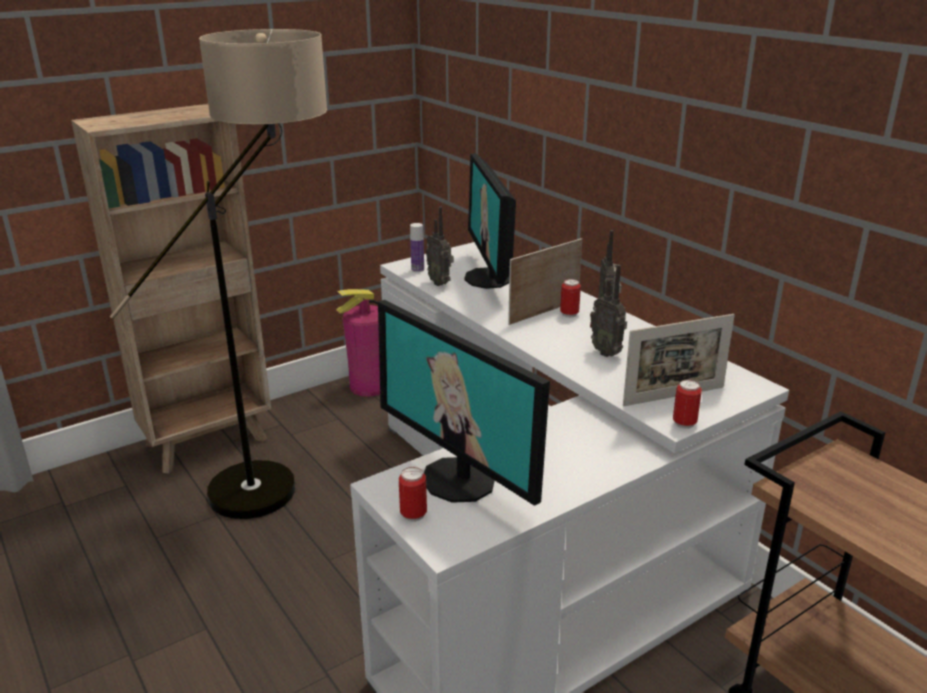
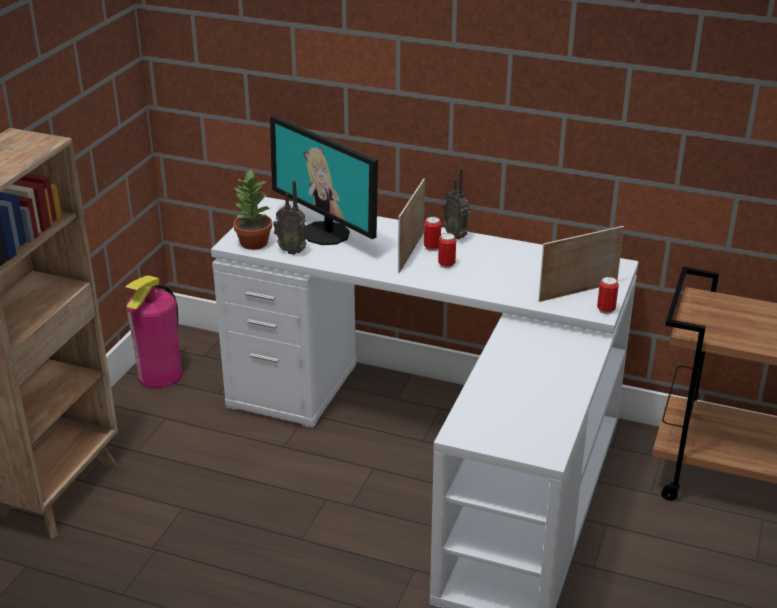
camera: 35 degrees left, 5 degrees up
(283, 478) = (179, 492): floor lamp -> none
(413, 515) = (504, 443): can -> can (446, 265)
(417, 269) = (253, 243): bottle -> potted plant
(460, 479) = (502, 407): monitor -> none
(607, 352) = (497, 272): radio -> none
(673, 396) = (578, 292): picture frame -> picture frame turned 150 degrees counterclockwise

